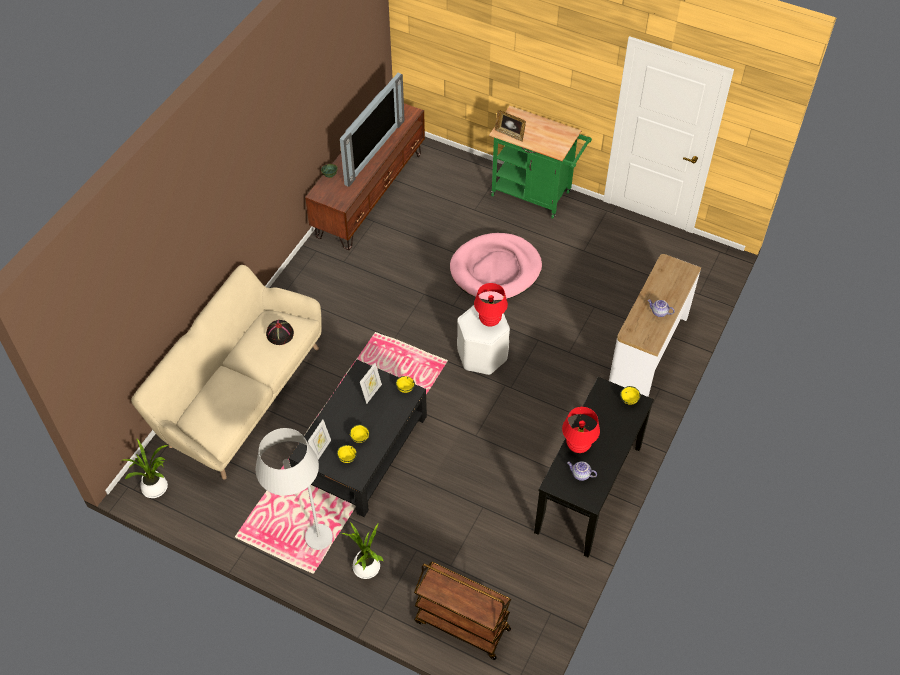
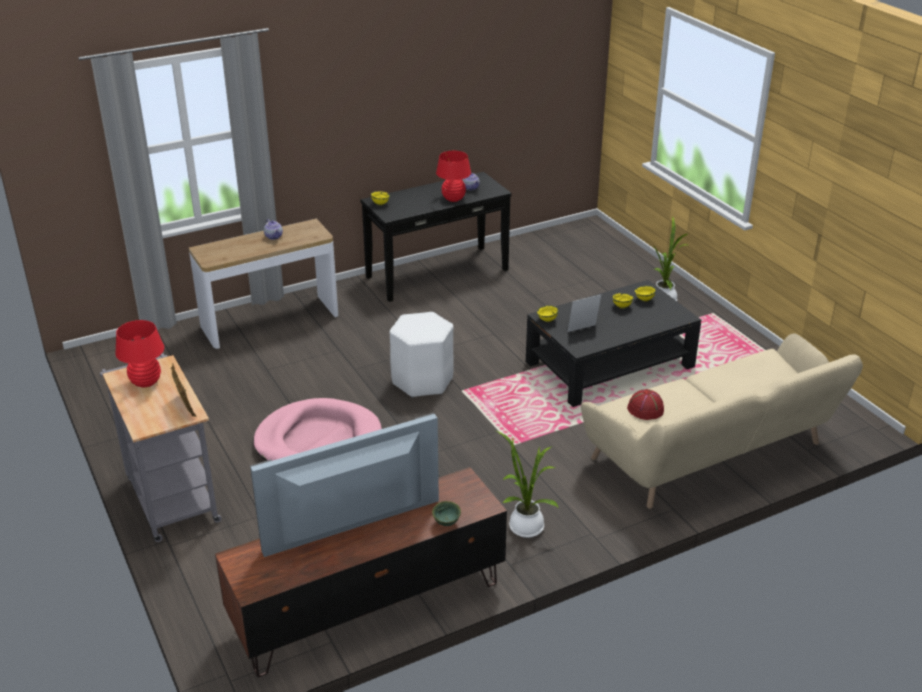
camera: 145 degrees left, 20 degrees down
(157, 488) = (843, 417): potted plant -> potted plant (524, 526)
(279, 334) = (646, 409): black hat -> red hat
(303, 541) = (709, 332): white floor lamp -> none
(321, 449) = (665, 313): picture frame -> none
(461, 625) = (612, 253): brown cart -> none
(489, 321) = (413, 325): red table lamp -> red table lamp (146, 382)
(535, 195) = (170, 495): green cart -> grey cart

